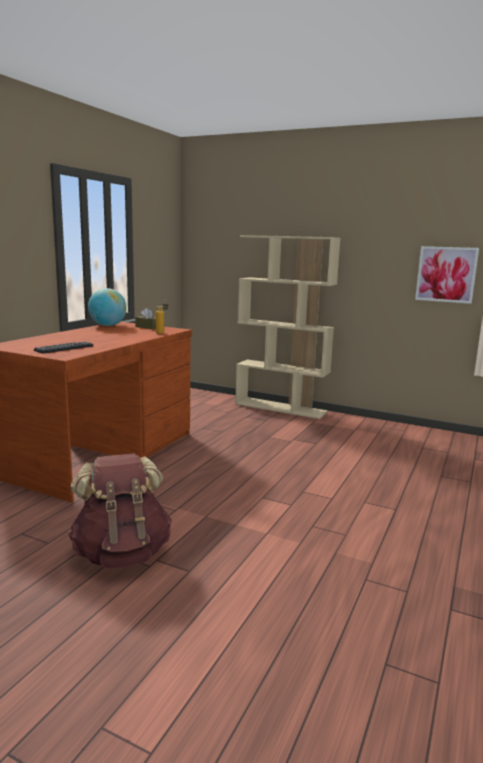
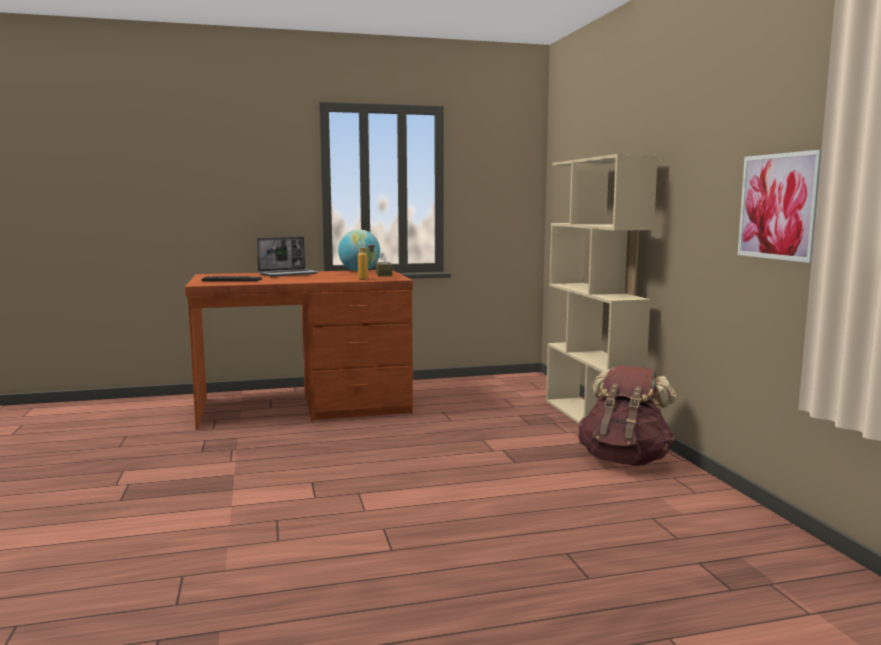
camera: 50 degrees right, 5 degrees down
(71, 335) = (288, 274): none -> laptop
(122, 553) = (127, 470): brown backpack -> brown backpack (624, 460)

